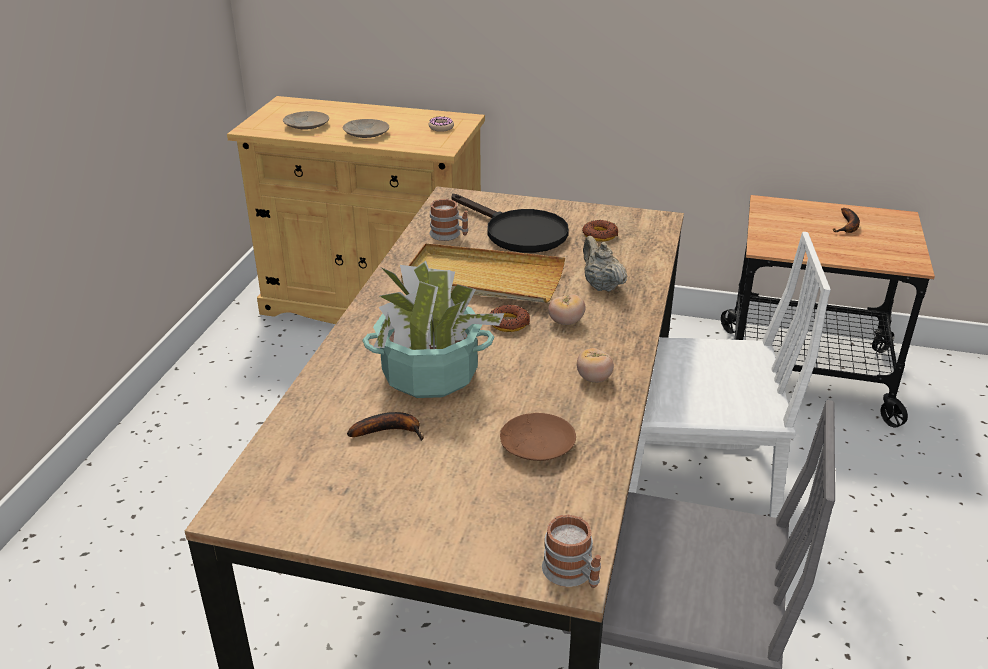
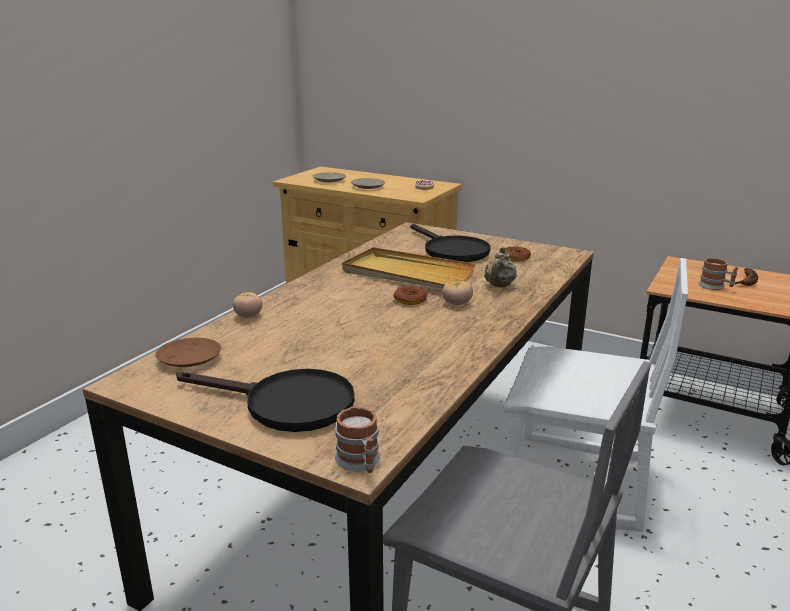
camera: 15 degrees right, 10 degrees down
(390, 431) = (275, 351): banana -> none
(430, 374) = (329, 322): potted plant -> none
(447, 509) = (286, 404): none -> black frying pan
(449, 235) = (397, 248): mug -> mug (716, 287)
(536, 445) = (384, 374): brown plate -> brown plate (189, 359)
(594, 378) = (459, 339): tomato -> tomato (248, 316)
(601, 285) = (499, 286): beige teapot -> beige teapot turned 150 degrees counterclockwise

